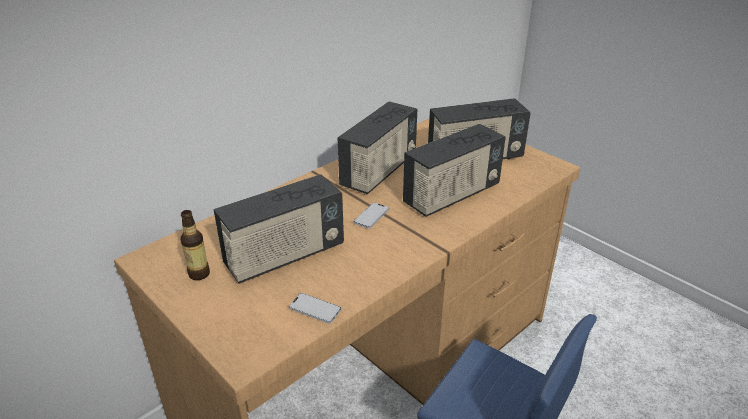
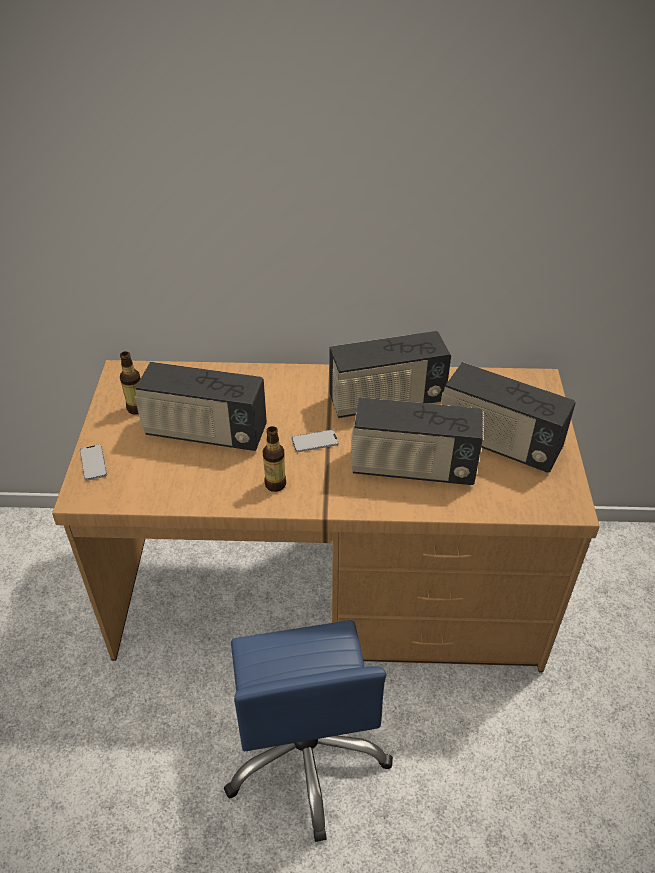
camera: 45 degrees right, 10 degrees up
(315, 309) = (167, 492): phone -> phone (93, 463)
(386, 254) = (275, 484): none -> bottle

